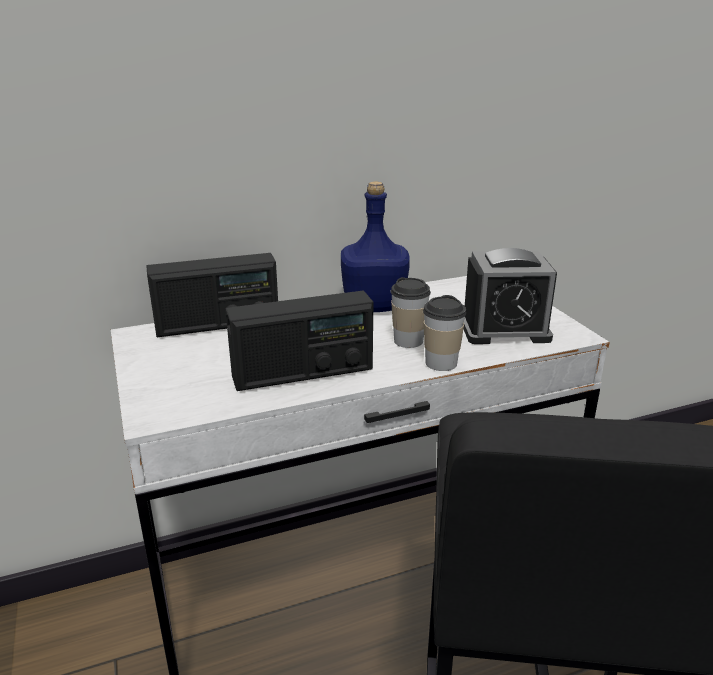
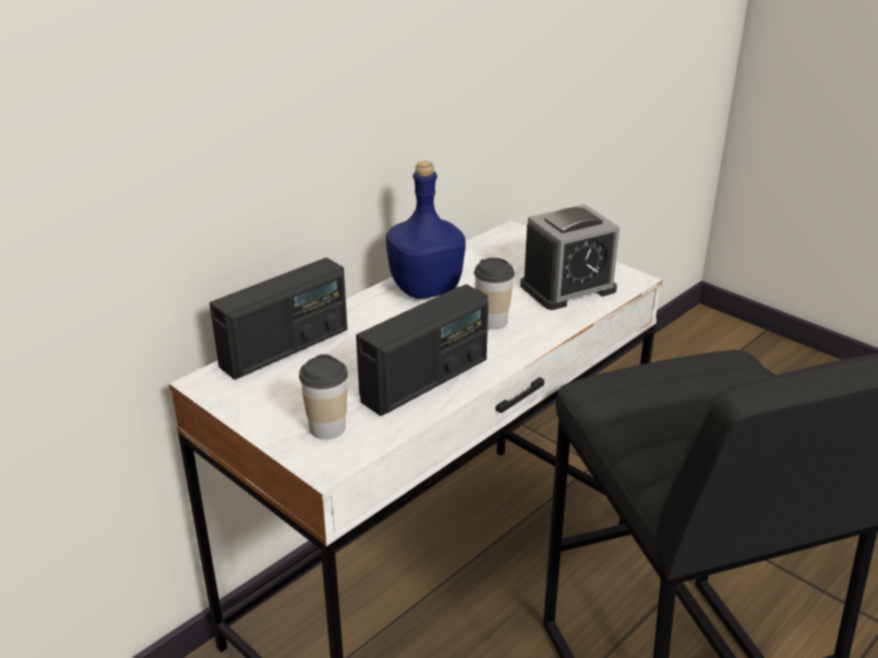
camera: 25 degrees left, 5 degrees up
(441, 363) = (540, 337): cup -> cup (327, 428)

